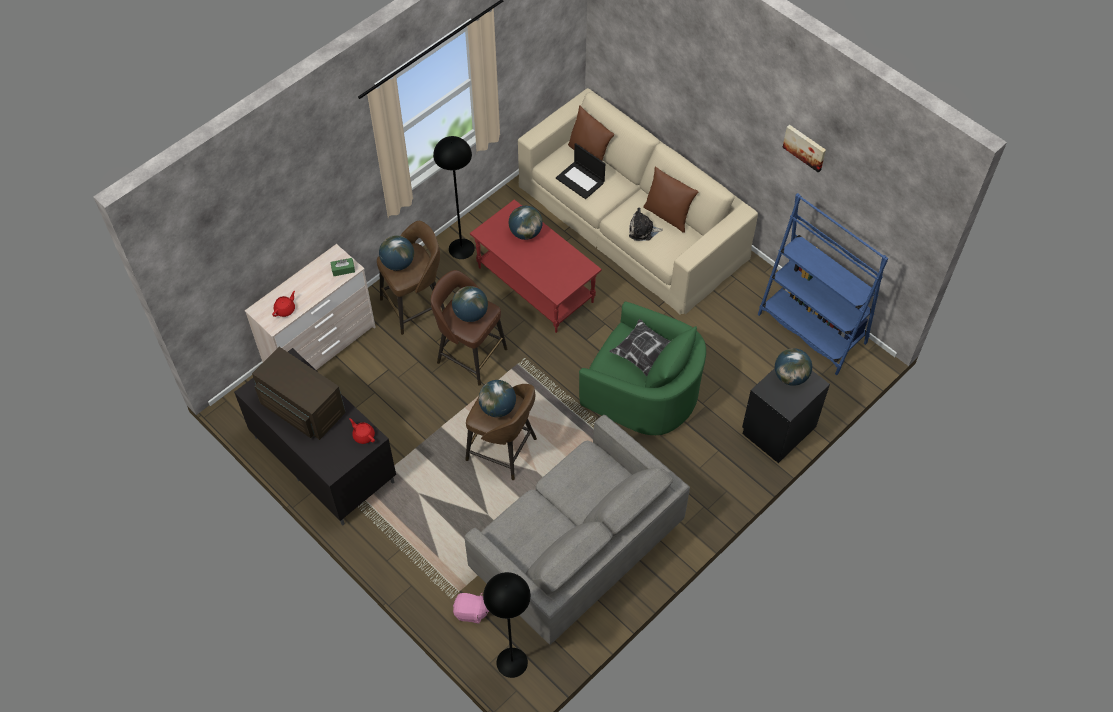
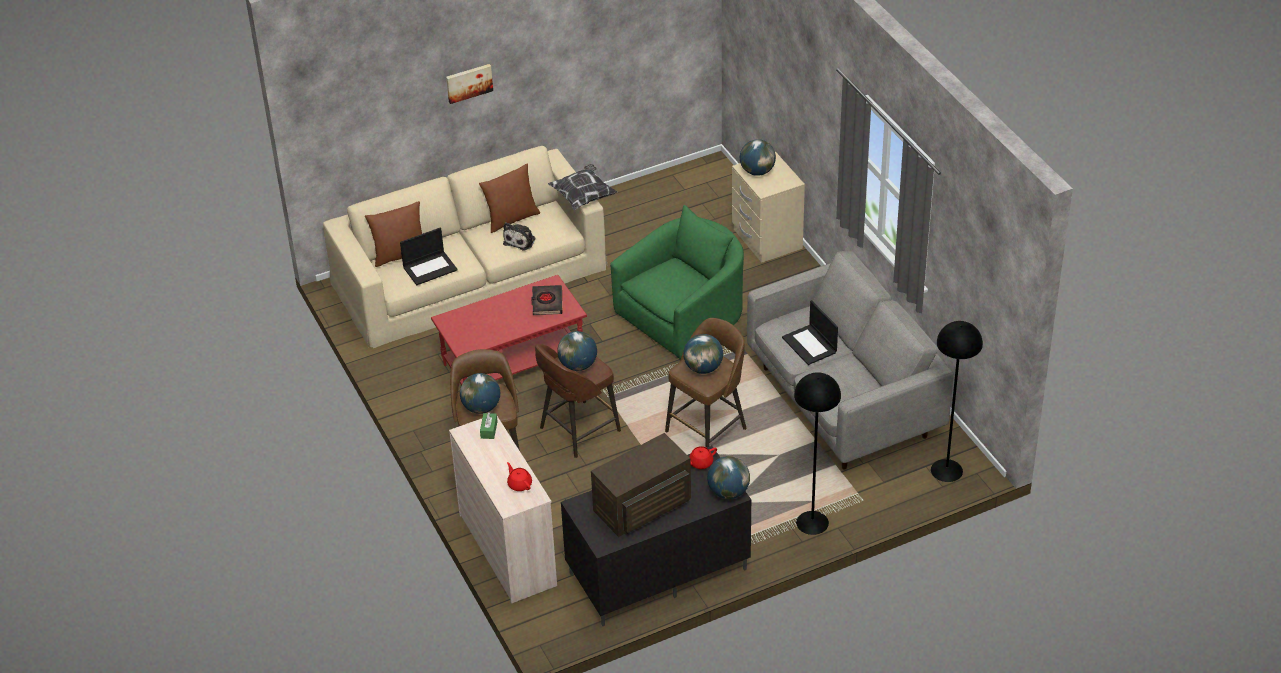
camera: 70 degrees left, 15 degrees down
(461, 248) = (432, 410): black floor lamp -> black floor lamp (812, 523)
(471, 612) = (883, 489): pink plush toy -> none
(525, 233) = (481, 317): globe -> globe (728, 492)
(561, 272) = (547, 302): none -> black book
(575, 489) = (810, 345): none -> laptop
(645, 355) = (673, 272): pillow -> pillow (583, 196)
(778, 429) = (766, 239): black nightstand -> beige nightstand
(805, 147) = (577, 34): picture -> picture (469, 82)
(812, 329) = (666, 190): blue bookcase -> none

